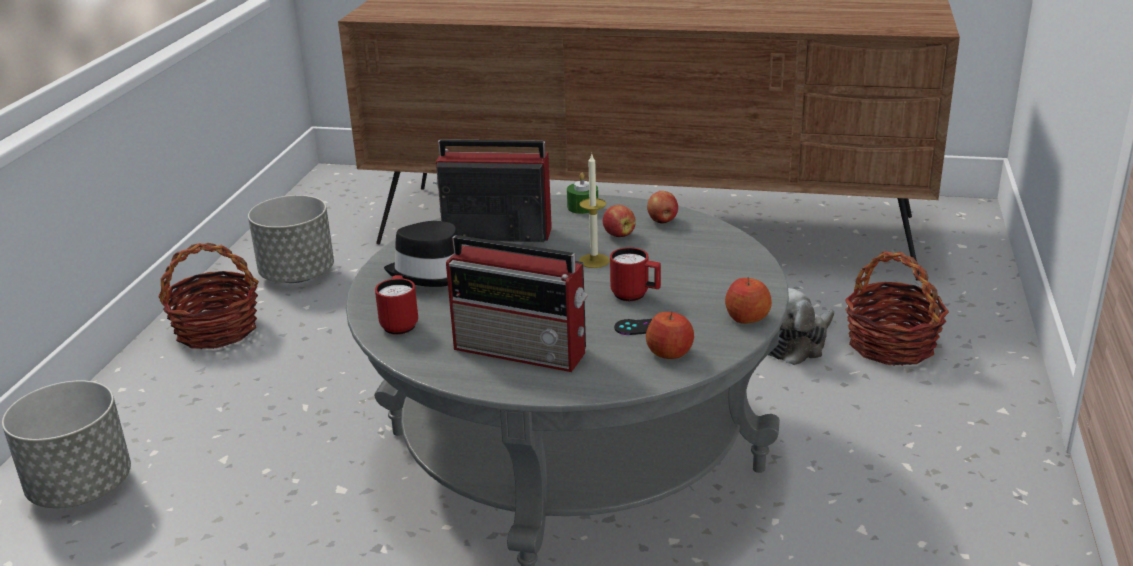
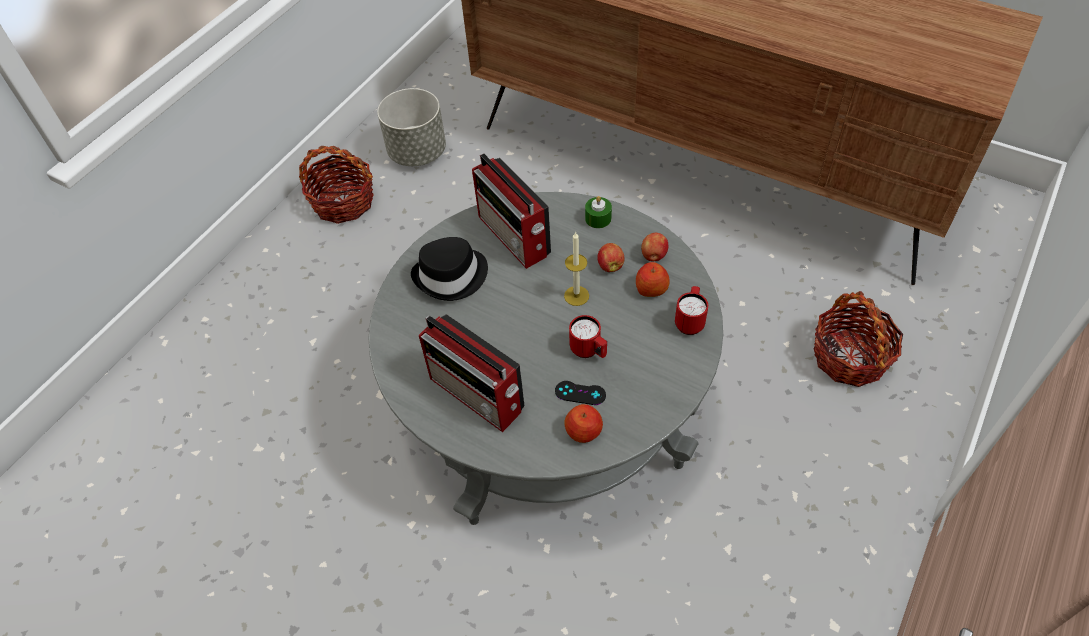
camera: 20 degrees right, 25 degrees up
(82, 487) = (218, 343): grey planter -> none
(400, 323) = (404, 335): red mug -> red mug (690, 321)
(494, 233) = (514, 237): radio -> radio turned 150 degrees counterclockwise
(746, 317) = (662, 405): apple -> apple (651, 289)
(798, 344) = (772, 335): plush toy -> none

